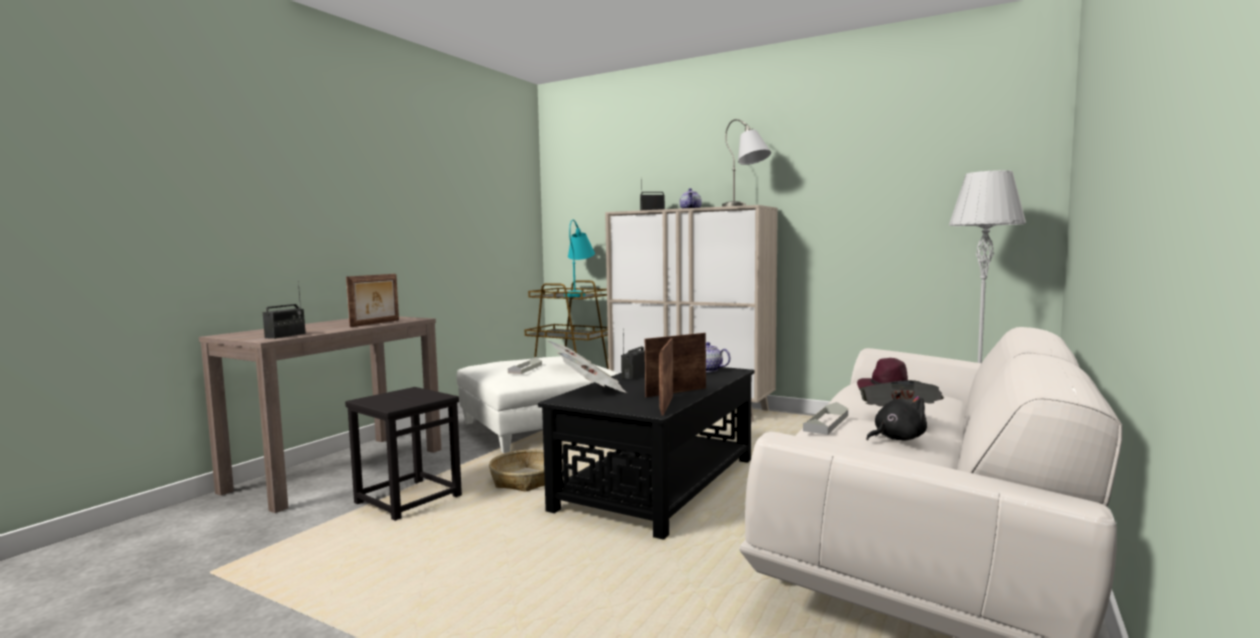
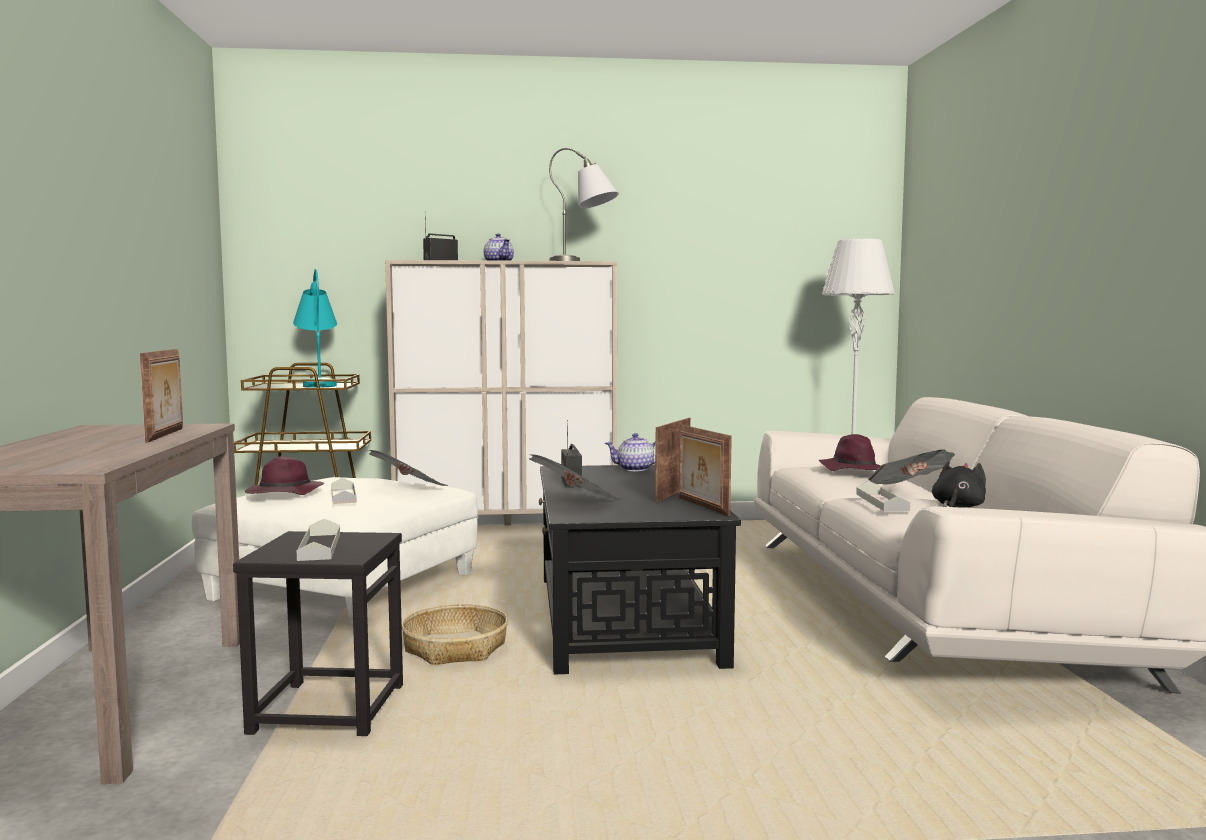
camera: 35 degrees left, 0 degrees up
(285, 335) = (90, 461): radio -> none
(400, 398) = (319, 547): none -> grey tray
(502, 363) = (284, 493): none -> purple hat

